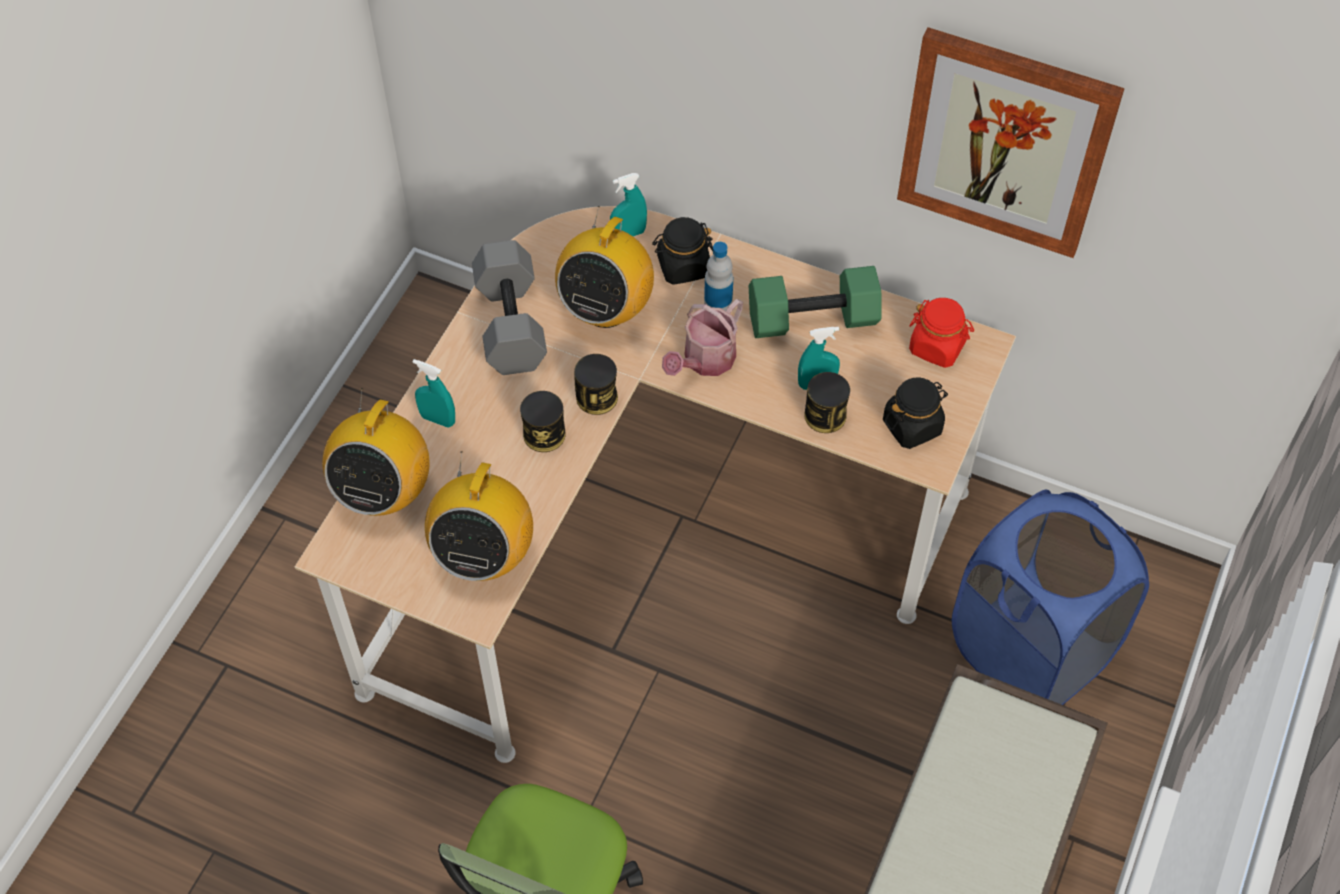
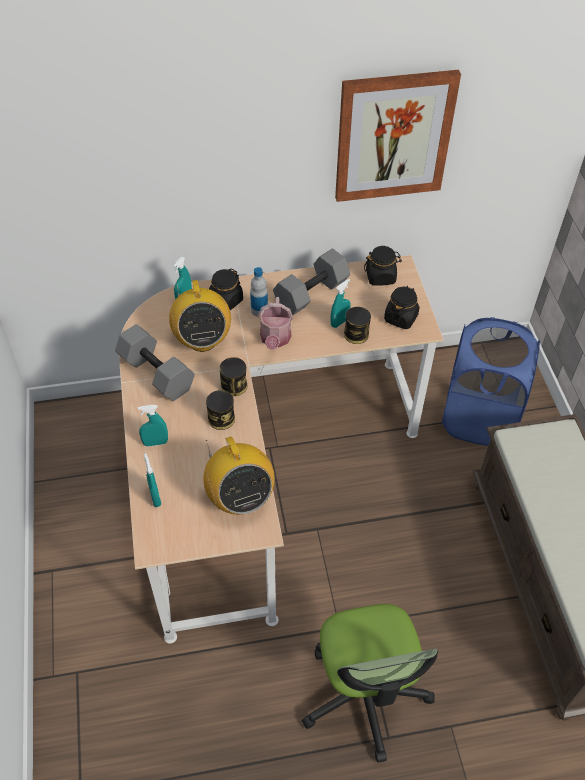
camera: 35 degrees left, 5 degrees down
(383, 491) = (155, 497): radio -> turquoise spray bottle
(813, 317) = (311, 292): green dumbbell -> grey dumbbell
(937, 347) = (381, 277): red jar -> black jar

